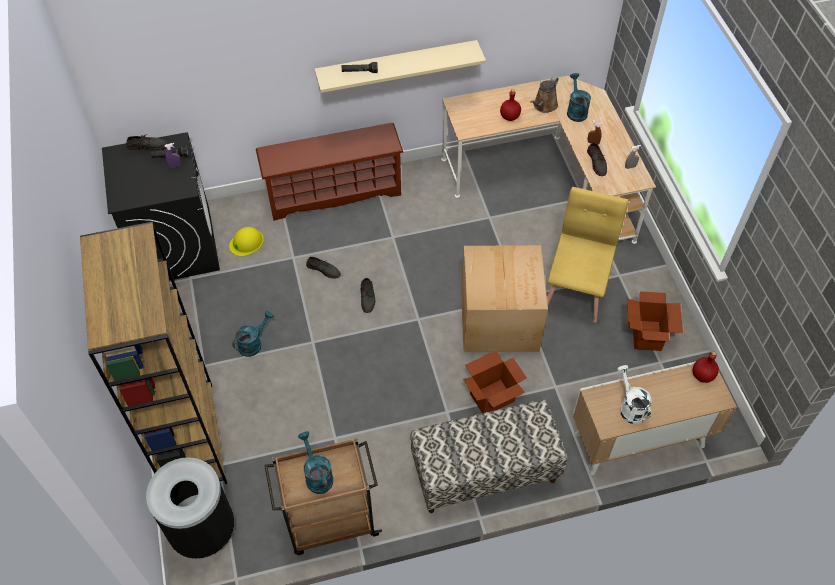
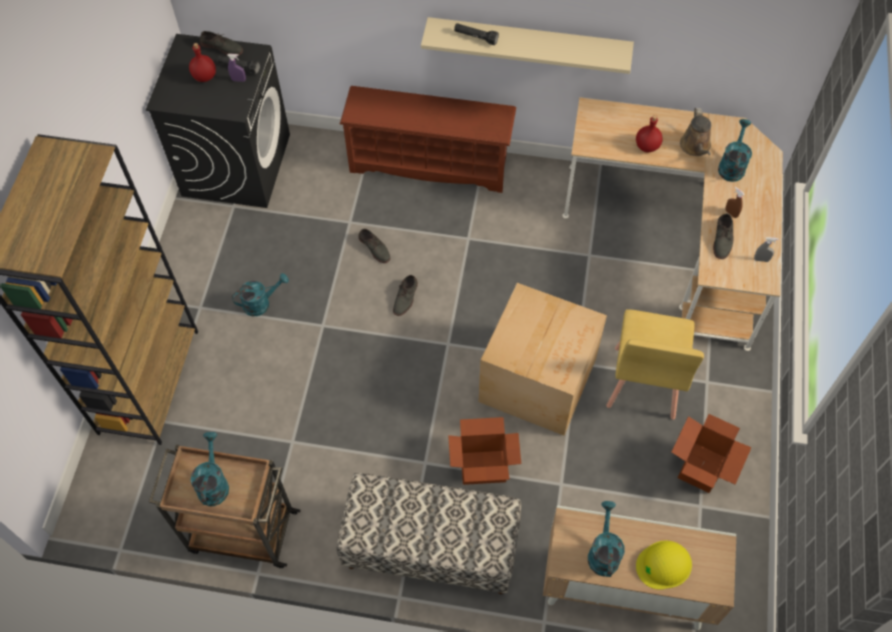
camera: 25 degrees right, 5 degrees up
(202, 530) = (113, 484): black trash can -> none
(246, 242) = (310, 187): yellow hard hat -> yellow hard hat (664, 565)
(544, 106) = (695, 147): brown watering can -> brown watering can turned 60 degrees counterclockwise
(576, 292) = (643, 383): yellow chair -> yellow chair turned 150 degrees clockwise
(630, 407) = (603, 552): white watering can -> turquoise watering can
(703, 375) = (712, 551): red bottle -> red bottle (205, 76)

